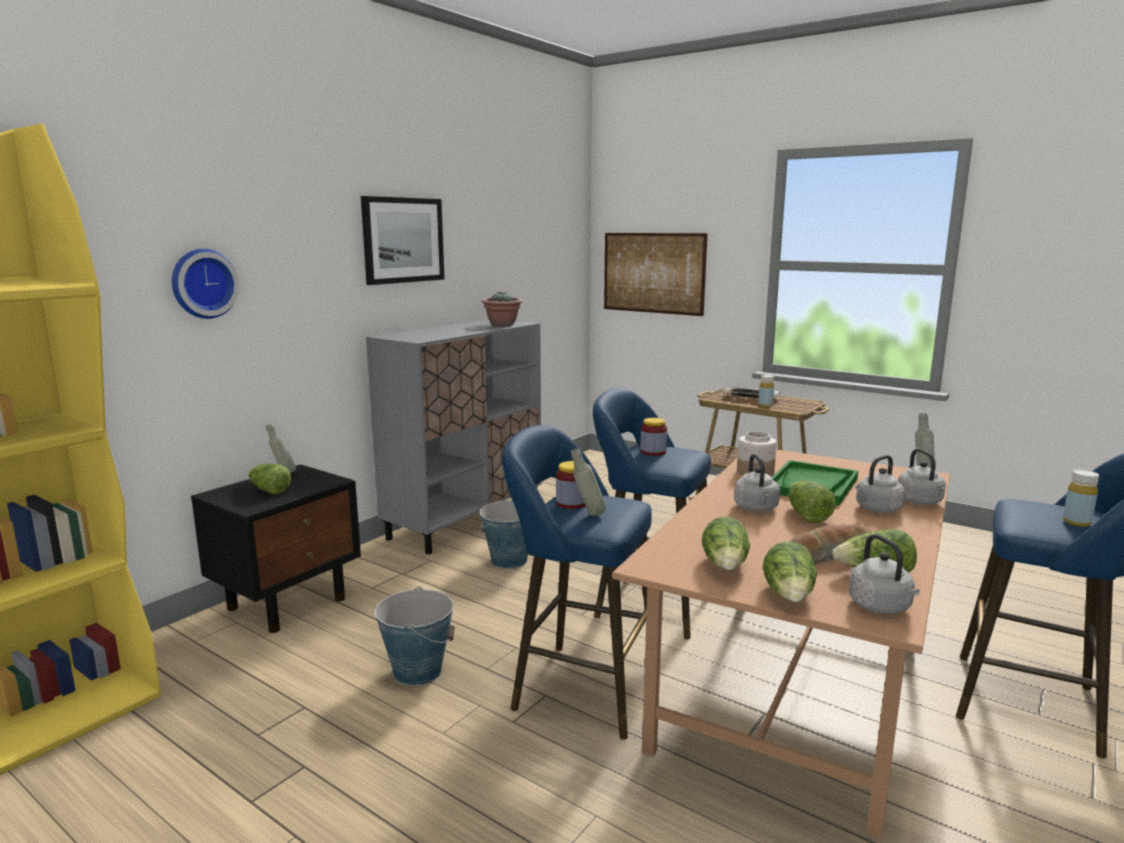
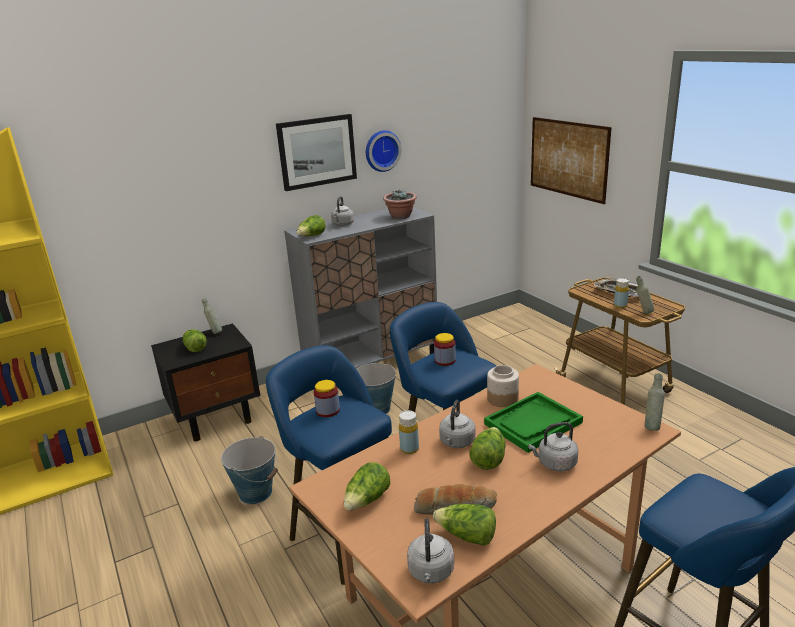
camera: 25 degrees right, 10 degrees up
(203, 283) = (150, 205): wall clock -> wall clock (381, 150)
(588, 515) = (326, 426): grey bottle -> grey bottle (643, 312)
(789, 596) = (378, 542): lettuce -> lettuce (311, 236)
(921, 502) = (605, 463): grey kettle -> grey kettle (342, 224)
(1076, 522) = (722, 522): yellow bottle -> yellow bottle (409, 449)

